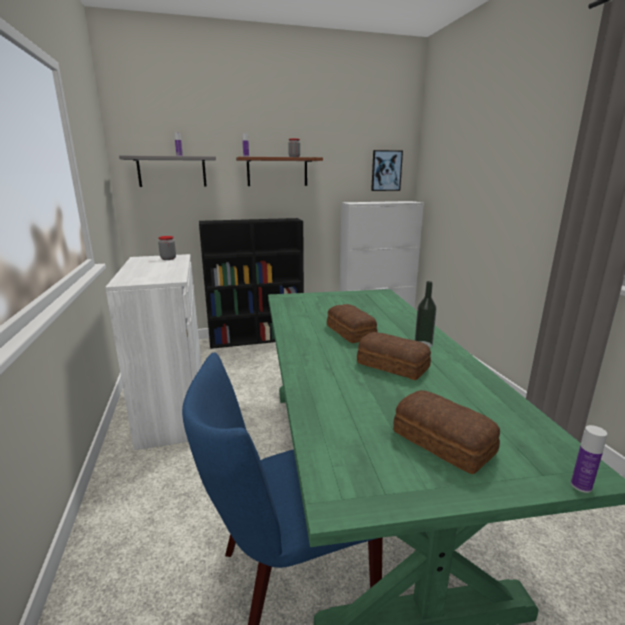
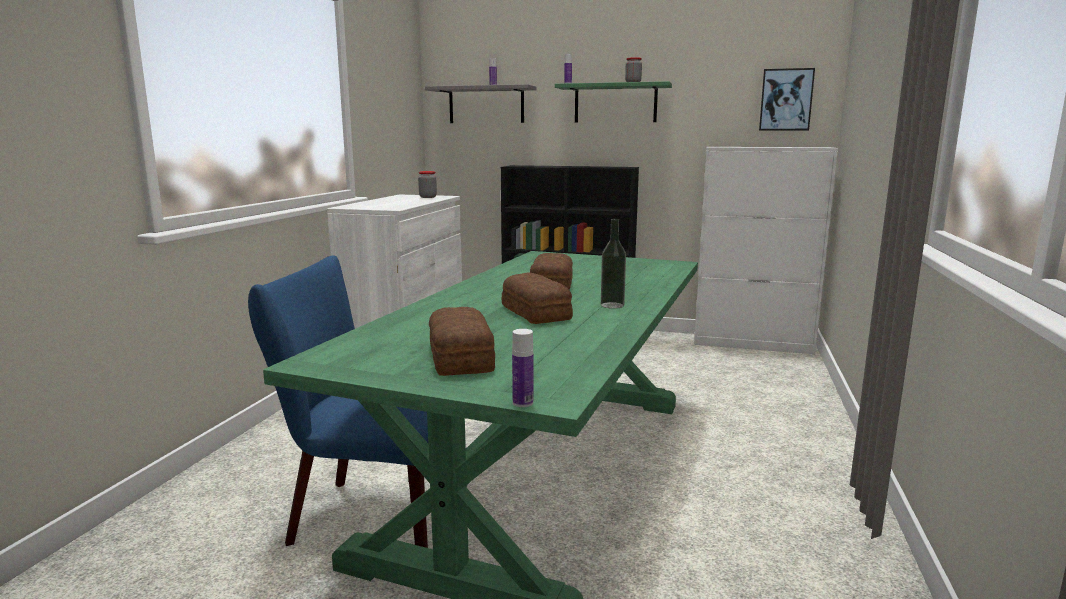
camera: 30 degrees right, 5 degrees down
(277, 172) = (615, 103): brown shelf -> green shelf

